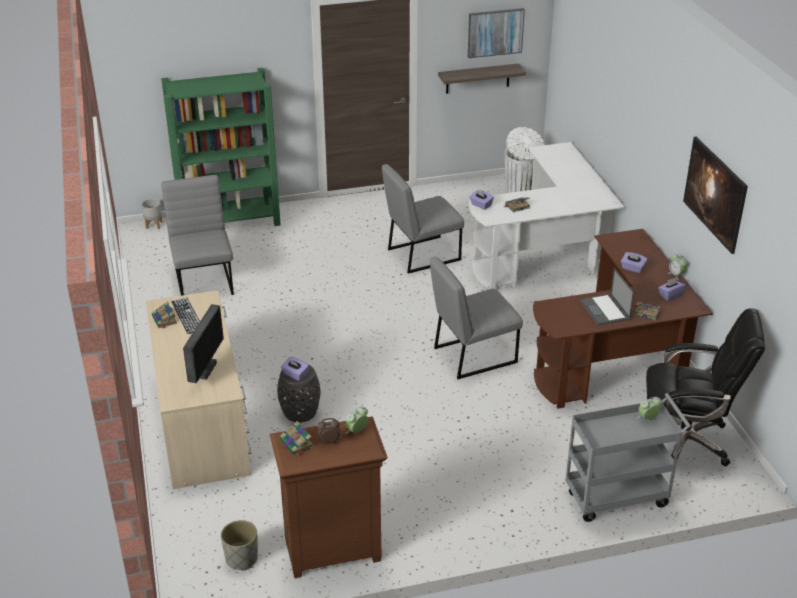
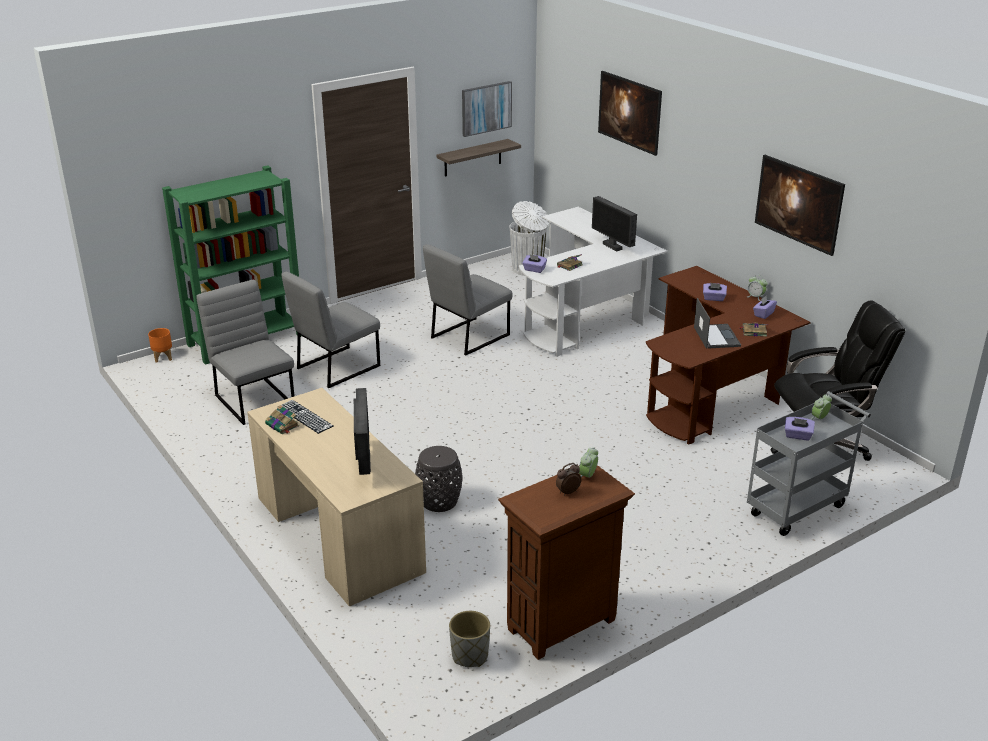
camera: 20 degrees left, 5 degrees down
(154, 224) = (163, 357): grey planter -> orange planter
(295, 375) = (437, 458): purple tissue box -> purple tissue box (797, 436)
(297, 444) = (536, 501): book -> none
(472, 355) = (577, 415): grey chair -> grey chair (336, 367)
(573, 193) = (613, 246): none -> monitor
(605, 310) = (716, 336): laptop -> laptop turned 150 degrees counterclockwise
(609, 77) = (628, 127): none -> picture

